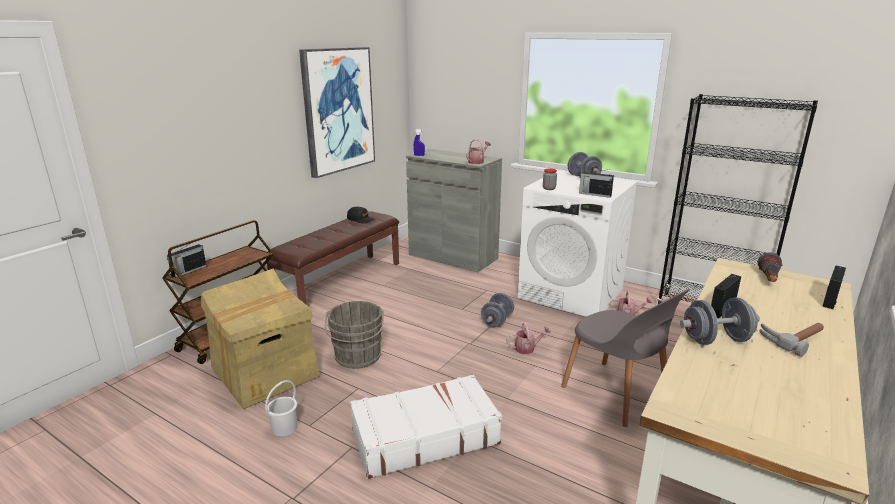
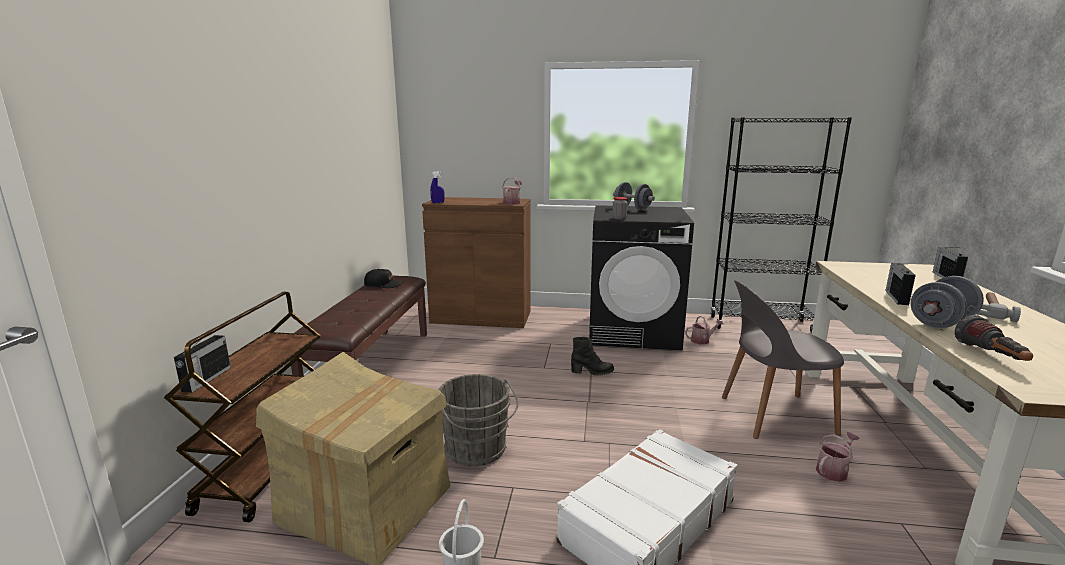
camera: 25 degrees left, 5 degrees down
(338, 110) = (343, 149): picture -> none
(453, 256) = (481, 317): grey cabinet -> brown cabinet
(497, 321) = (592, 372): grey dumbbell -> black boot
(527, 348) = (650, 392): watering can -> watering can (833, 470)
(571, 293) = (634, 331): white washing machine -> black washing machine
(594, 194) = (668, 219): radio -> none
(616, 394) = (773, 415): grey chair -> grey chair turned 150 degrees clockwise
(768, 280) = (882, 271): flashlight -> flashlight (992, 357)

